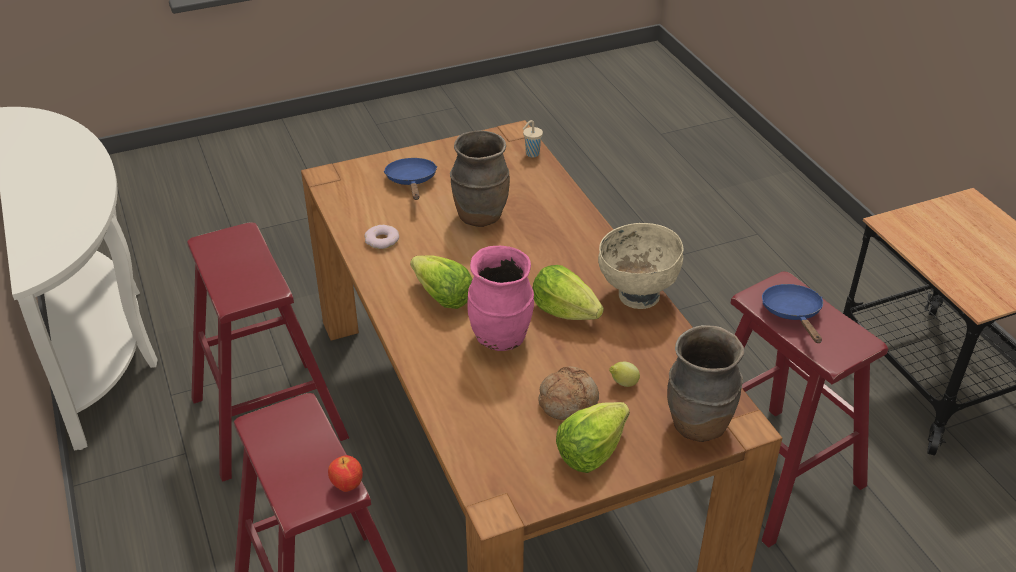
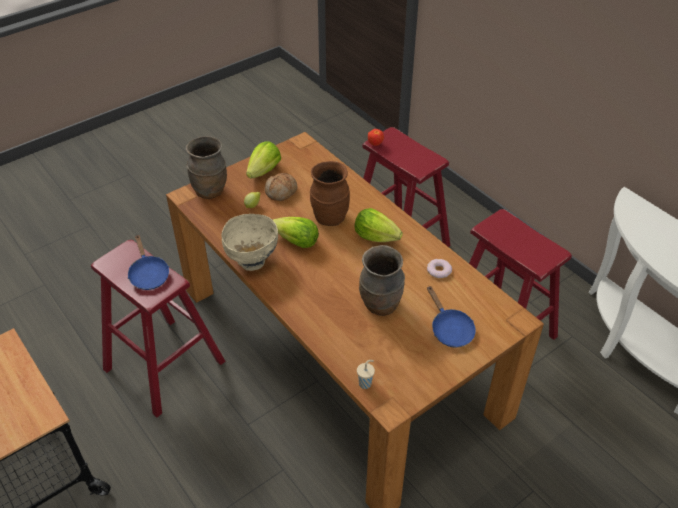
camera: 165 degrees right, 5 degrees up
(501, 338) = (329, 218): pink vase -> brown vase

